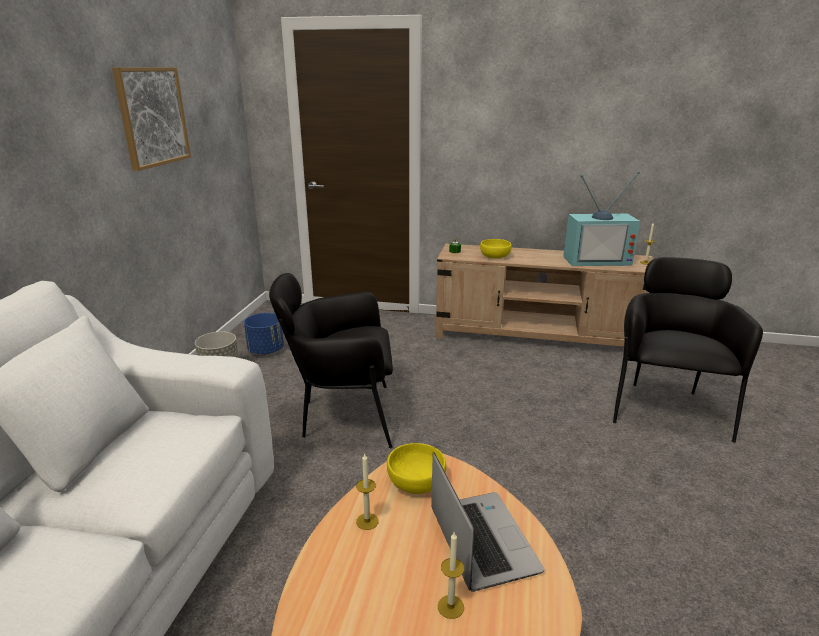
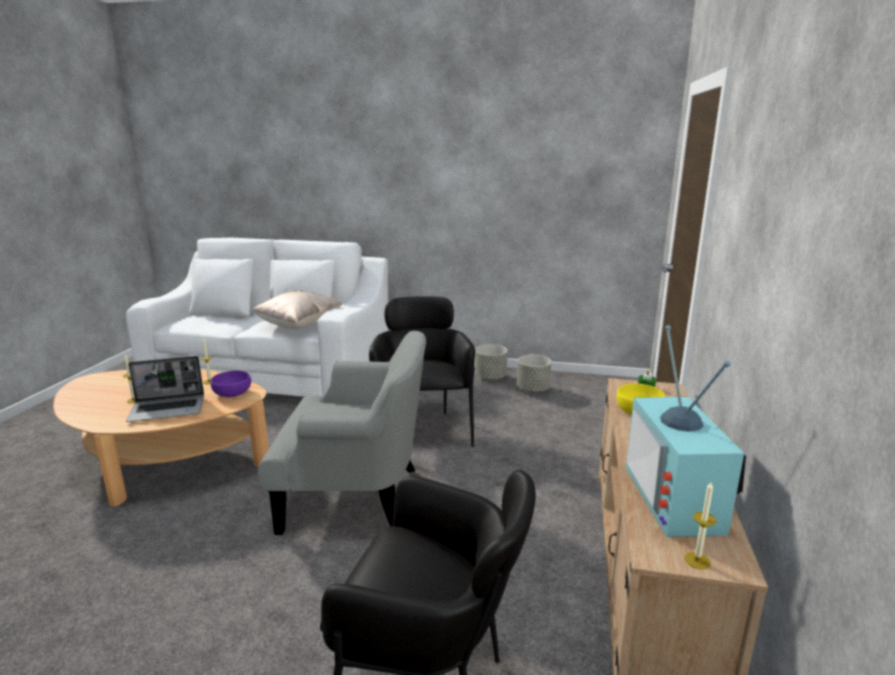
camera: 90 degrees right, 5 degrees down
(152, 117) = (515, 172): picture -> none
(170, 433) = (299, 326): none -> beige pillow
(266, 350) = (533, 389): blue planter -> grey planter
(416, 482) = (232, 393): yellow bowl -> purple bowl
(482, 453) = (355, 496): none -> grey armchair

